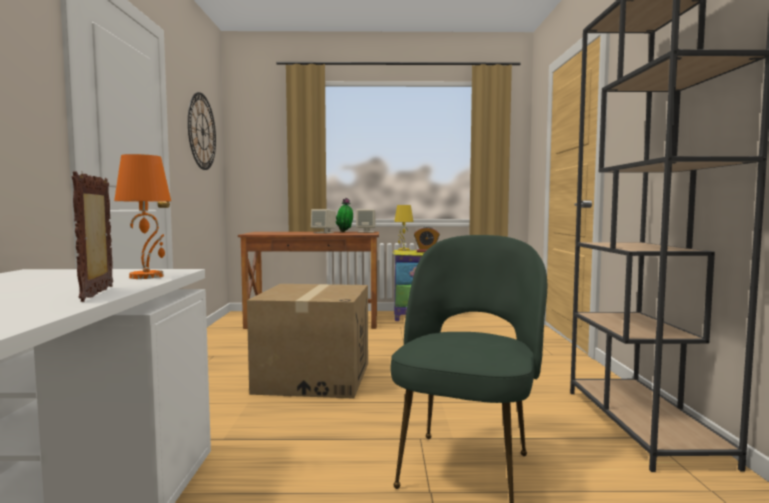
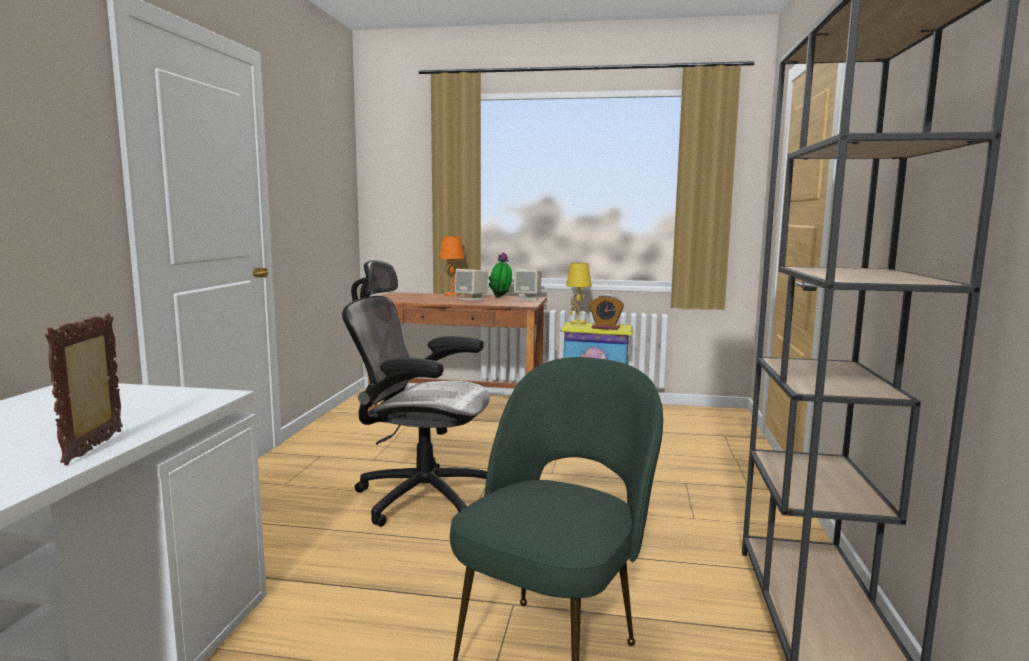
camera: 10 degrees right, 5 degrees up
(147, 276) = (176, 408): orange table lamp -> orange table lamp (452, 295)
(202, 131) = (321, 170): wall clock -> none
(313, 377) = (423, 499): cardboard box -> office chair

